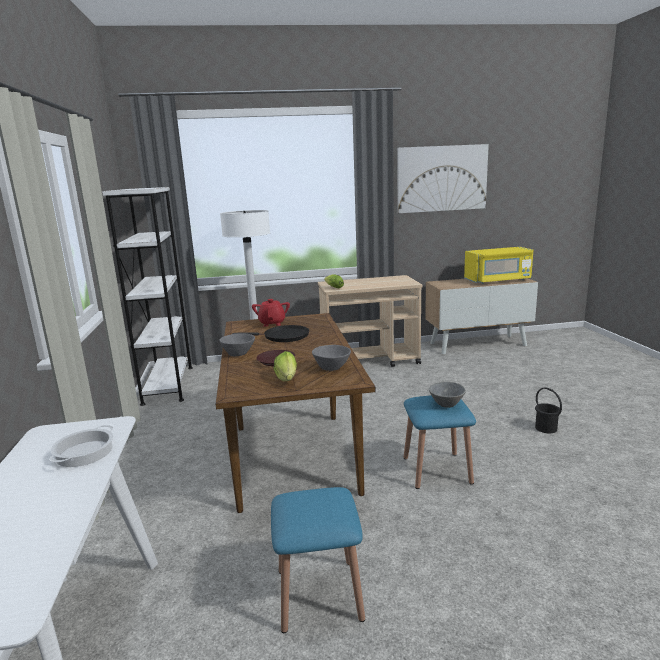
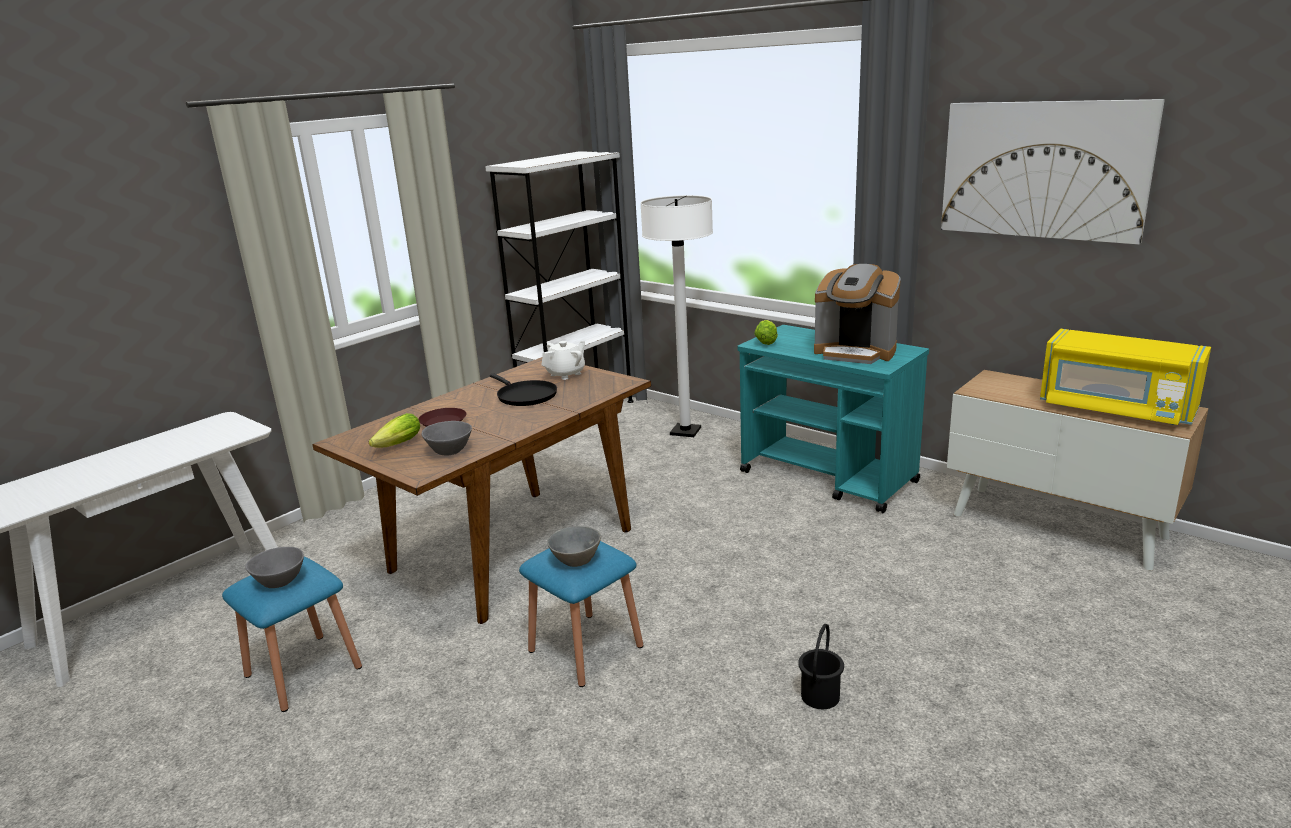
camera: 50 degrees right, 5 degrees up
(85, 453) = (194, 446): cooking pot -> none
(239, 354) = (447, 401): grey bowl -> grey bowl (280, 582)
(272, 323) = (566, 374): red teapot -> white teapot
(370, 361) = (829, 477): beige cart -> turquoise cart
(385, 282) = (855, 352): none -> coffee machine

